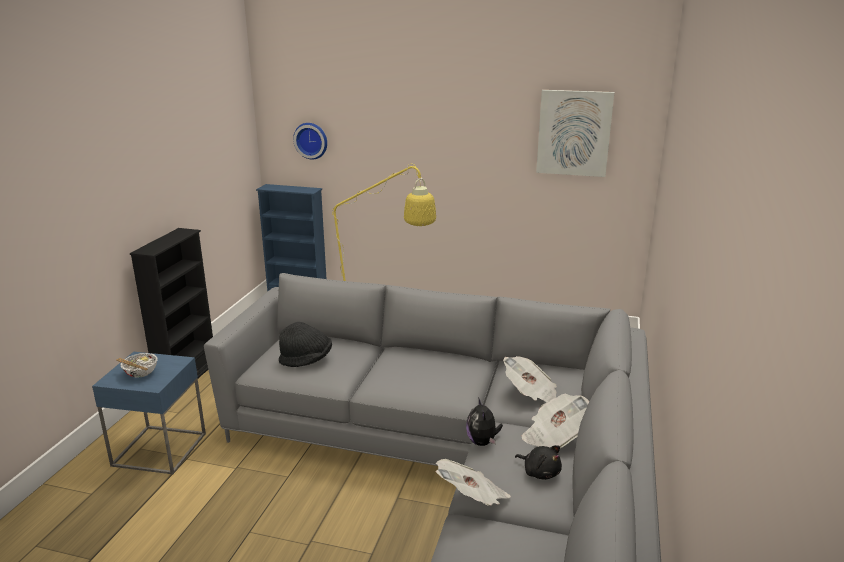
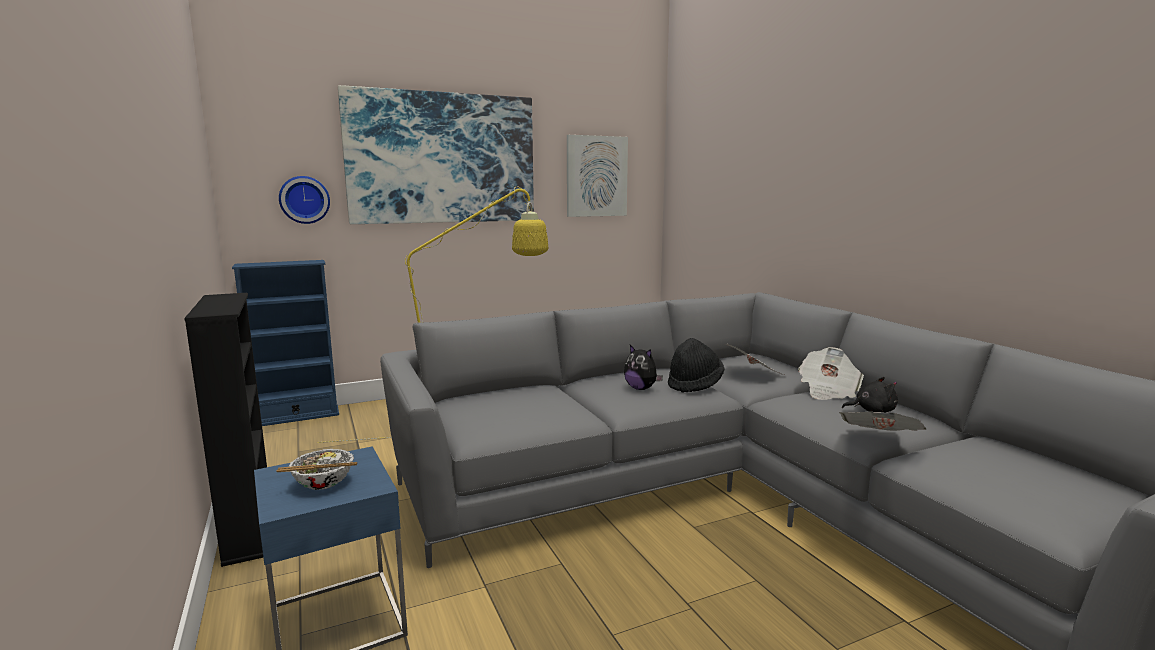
camera: 40 degrees left, 10 degrees down
(306, 360) = (516, 411): black hat -> black hat (694, 384)
(417, 111) = (442, 158): none -> picture
(482, 442) = (792, 412): plush toy -> plush toy (641, 388)

